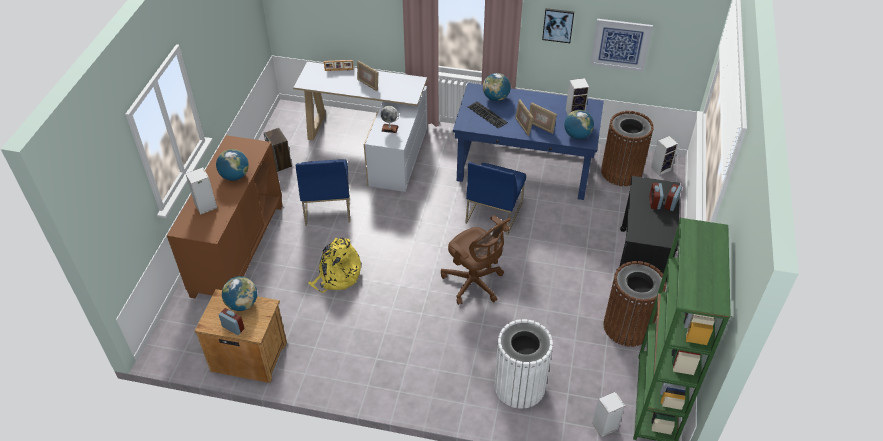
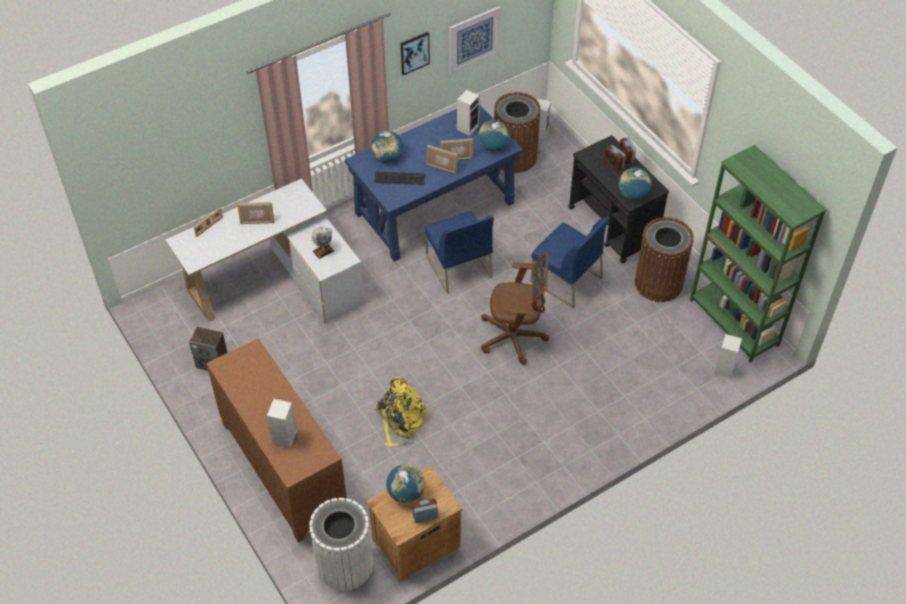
camera: 45 degrees left, 5 degrees up
(235, 176) = (271, 392): globe -> globe (633, 195)
(327, 206) = (311, 369): blue chair -> blue chair (565, 279)
(519, 386) = (639, 389): white trash can -> white trash can (345, 565)

